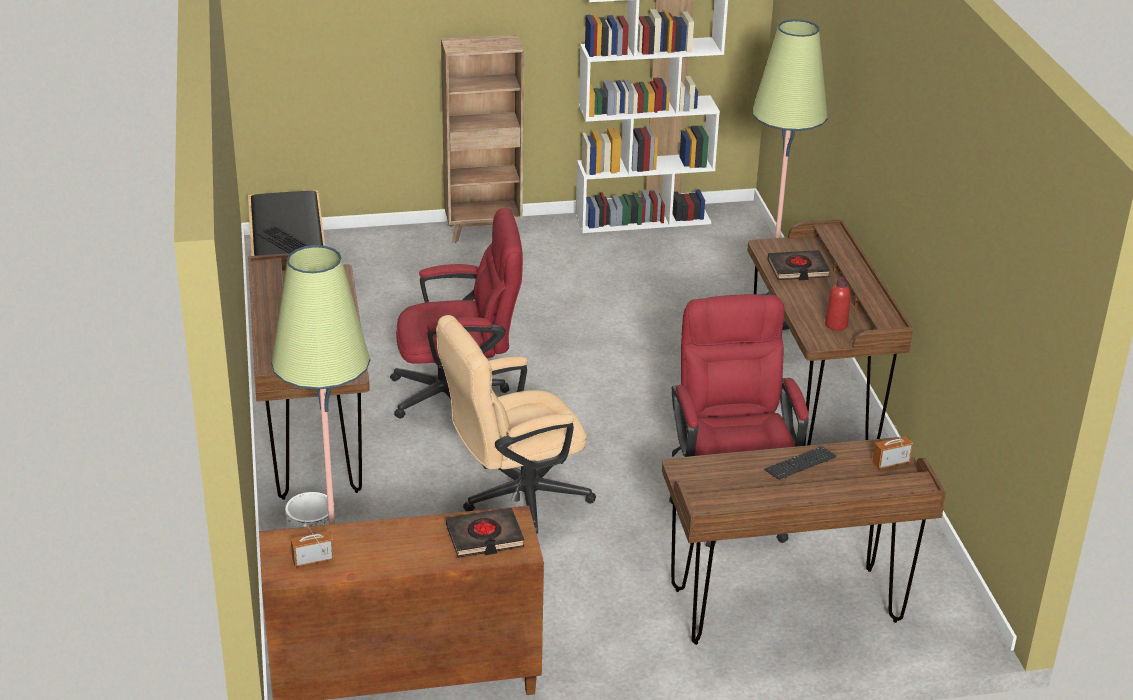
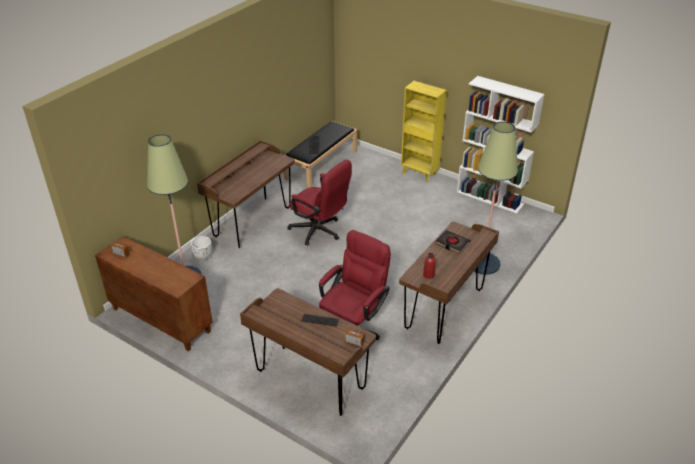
camera: 45 degrees right, 5 degrees up
(483, 231) = (419, 174): brown bookcase -> yellow bookcase
(484, 537) = (175, 278): black book -> none
(514, 497) = (282, 279): beige office chair -> none

